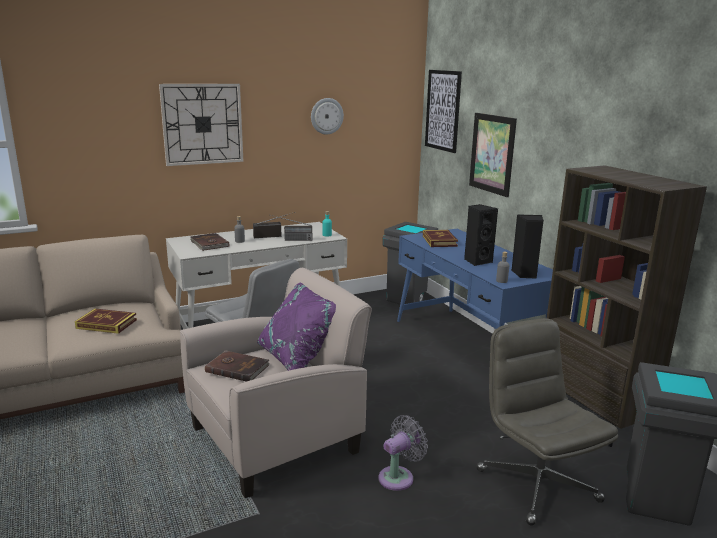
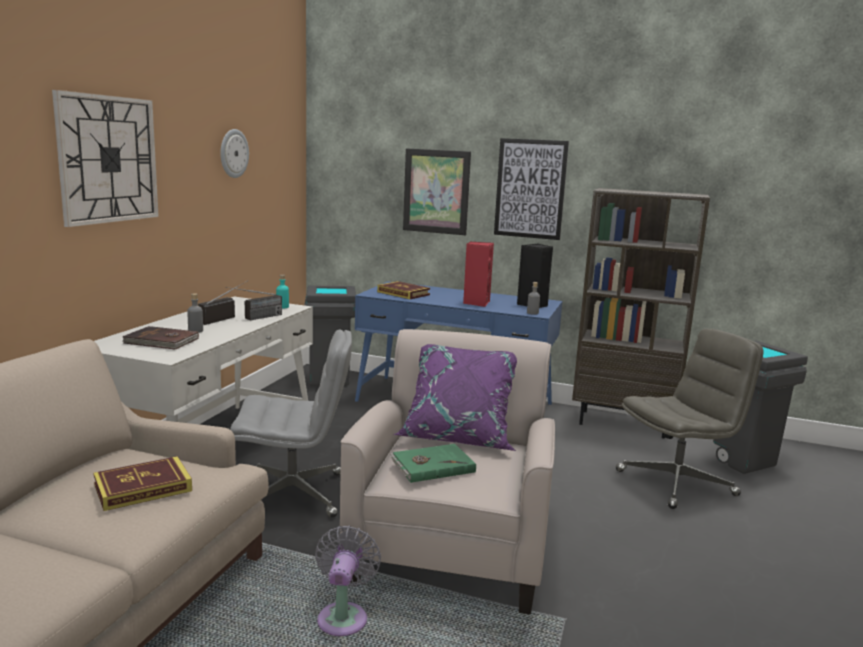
camera: 45 degrees left, 5 degrees down
(237, 368) = (432, 466): brown book -> green book
(399, 477) = (598, 525): grey fan -> grey fan (343, 616)
(443, 110) = (347, 149): picture -> picture (530, 189)
(477, 261) = (476, 303): black speaker -> red speaker
(536, 484) = (676, 483): grey office chair -> grey office chair turned 135 degrees clockwise

